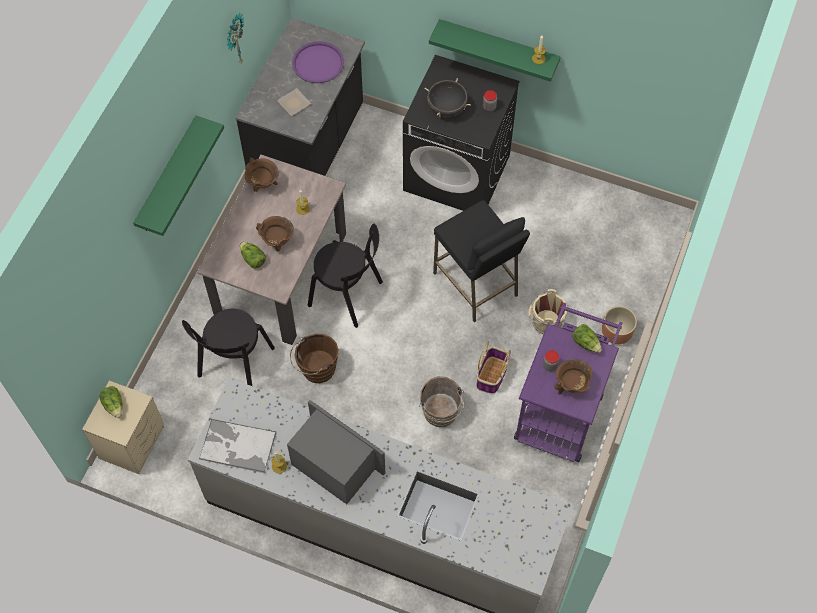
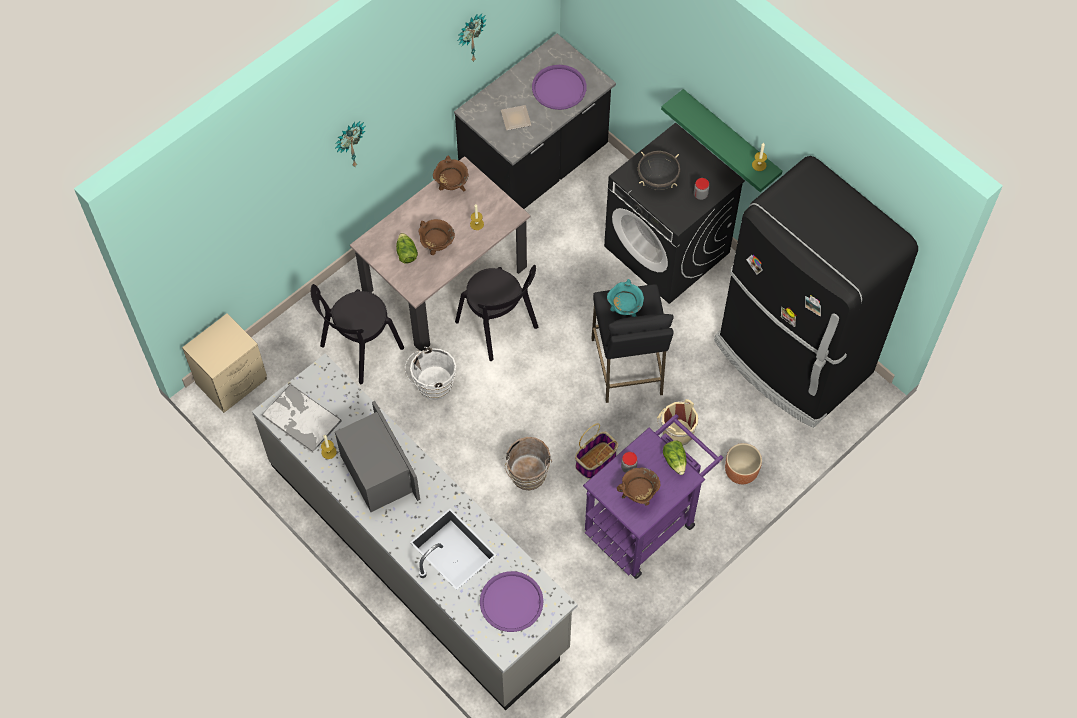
camera: 25 degrees right, 0 degrees up
(114, 405) = (220, 337): lettuce -> none
(167, 177) = (349, 144): green shelf -> wall clock
(316, 370) = (432, 385): brown bucket -> white bucket
(469, 232) = (625, 309): none -> turquoise cooking pot
(515, 529) = (511, 602): none -> purple tray
(607, 222) = (792, 359): none -> black fridge

